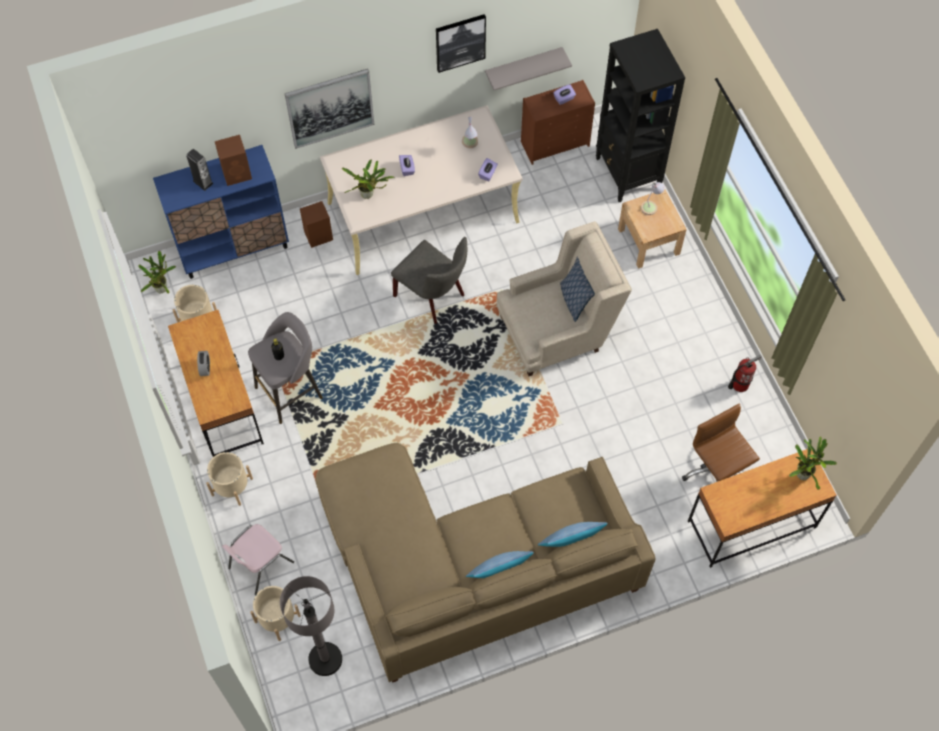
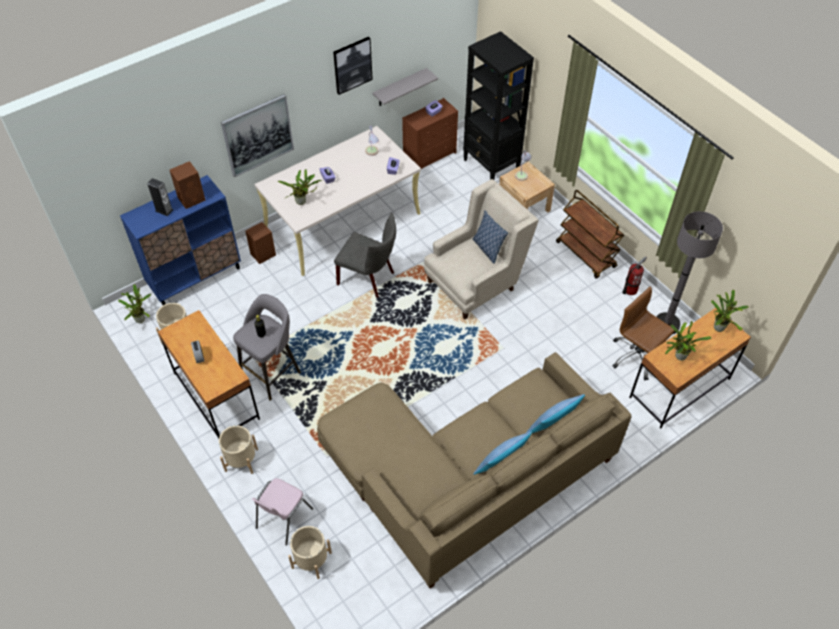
camera: 15 degrees left, 10 degrees down
(325, 659) = (364, 584): grey floor lamp -> grey floor lamp (666, 324)
(703, 325) = (586, 255): none -> brown cart
(740, 499) = (678, 357): none -> potted plant

